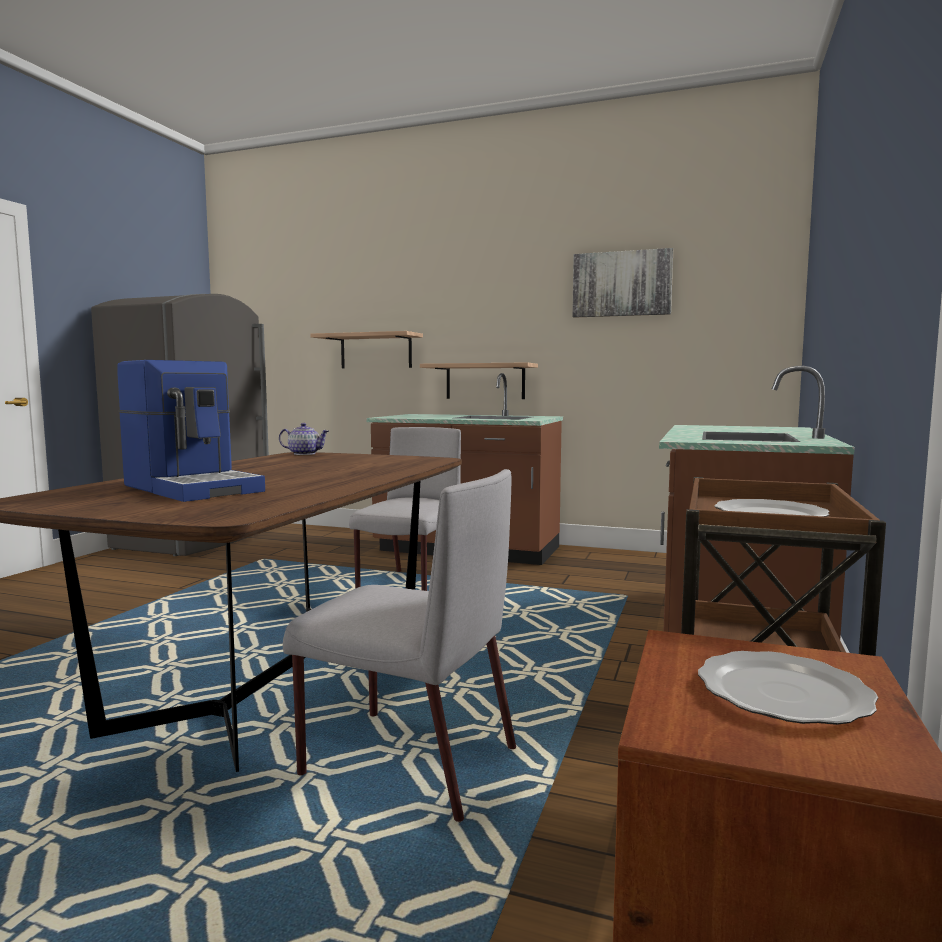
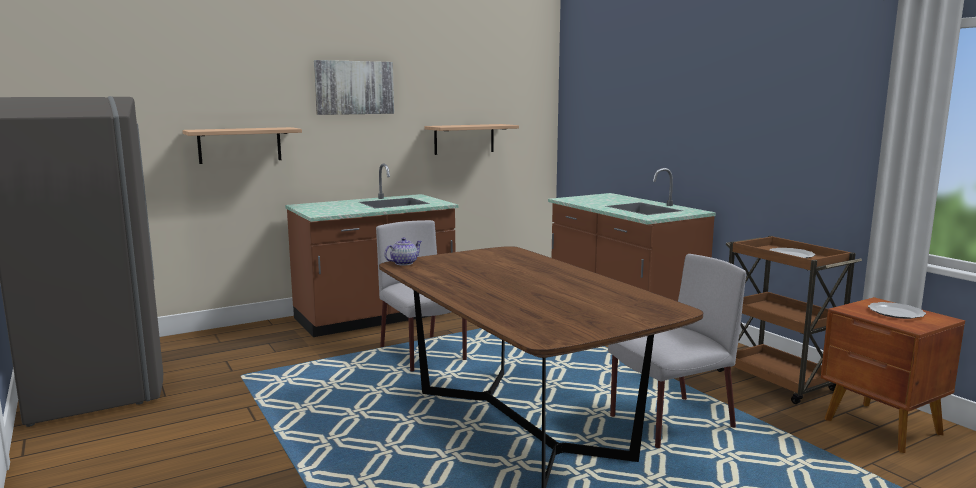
camera: 50 degrees left, 5 degrees up
(194, 488) = (553, 303): coffee machine -> none
(485, 381) = (353, 169): shelf -> shelf (464, 139)
(622, 284) = (455, 89): picture -> picture (354, 87)

